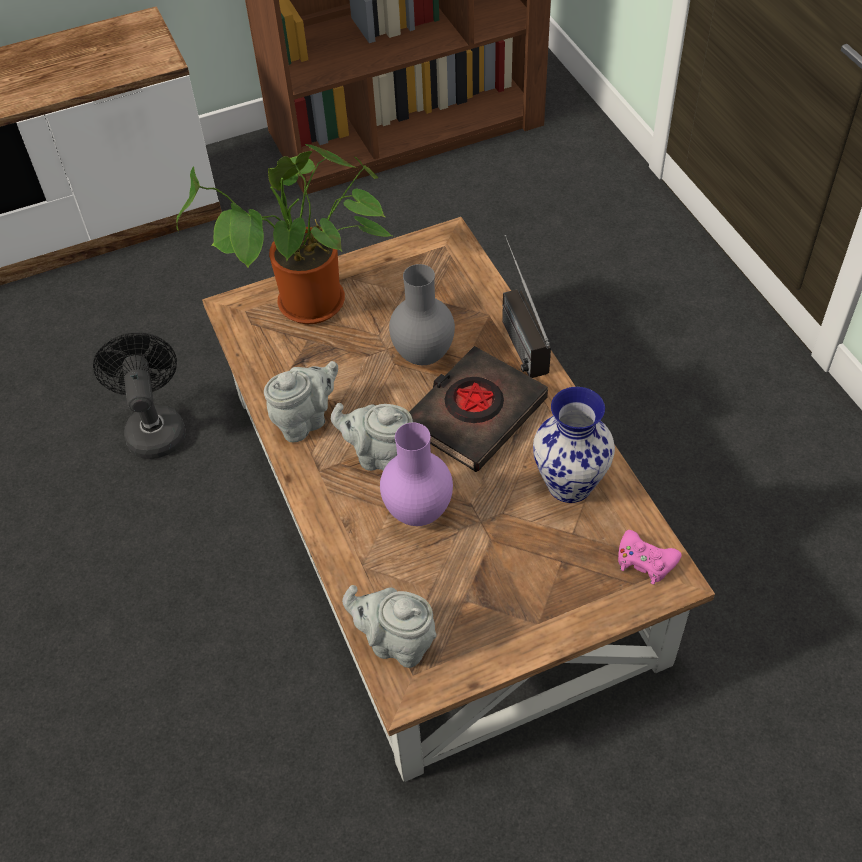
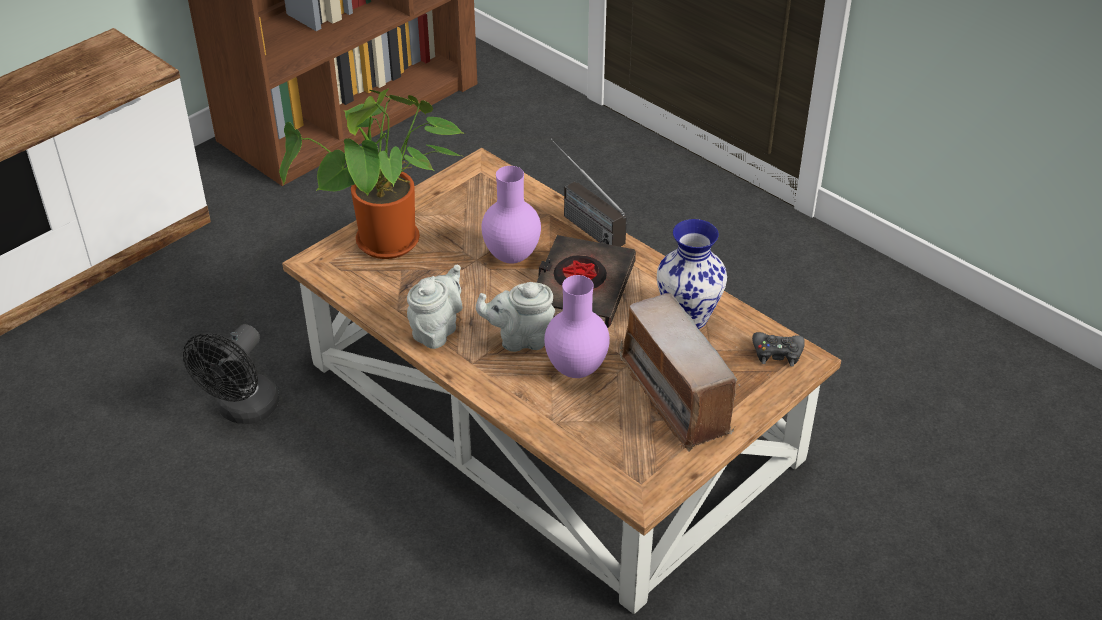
camera: 25 degrees left, 10 degrees down
(154, 427) = (243, 411): black fan -> black fan turned 120 degrees counterclockwise
(396, 643) = (614, 465): grey teapot -> none
(423, 357) = (512, 258): grey vase -> purple vase
(506, 580) = (676, 396): none -> radio
(645, 561) = (777, 353): pink game controller -> black game controller

